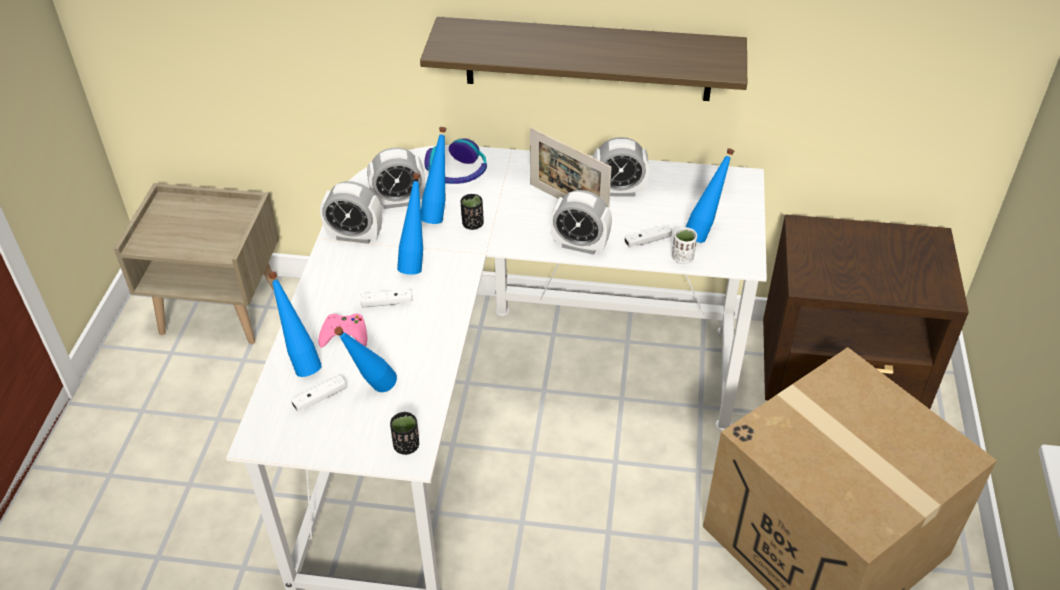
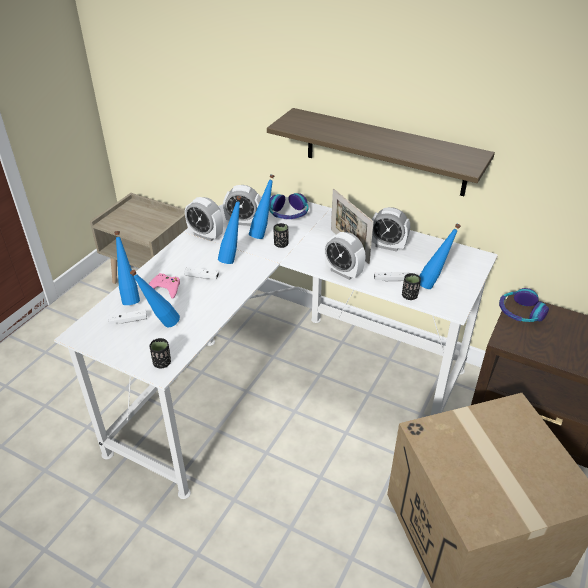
camera: 20 degrees right, 5 degrees down
(682, 258) = (409, 296): white cup -> black cup
(809, 240) = (520, 312): none -> headphones

